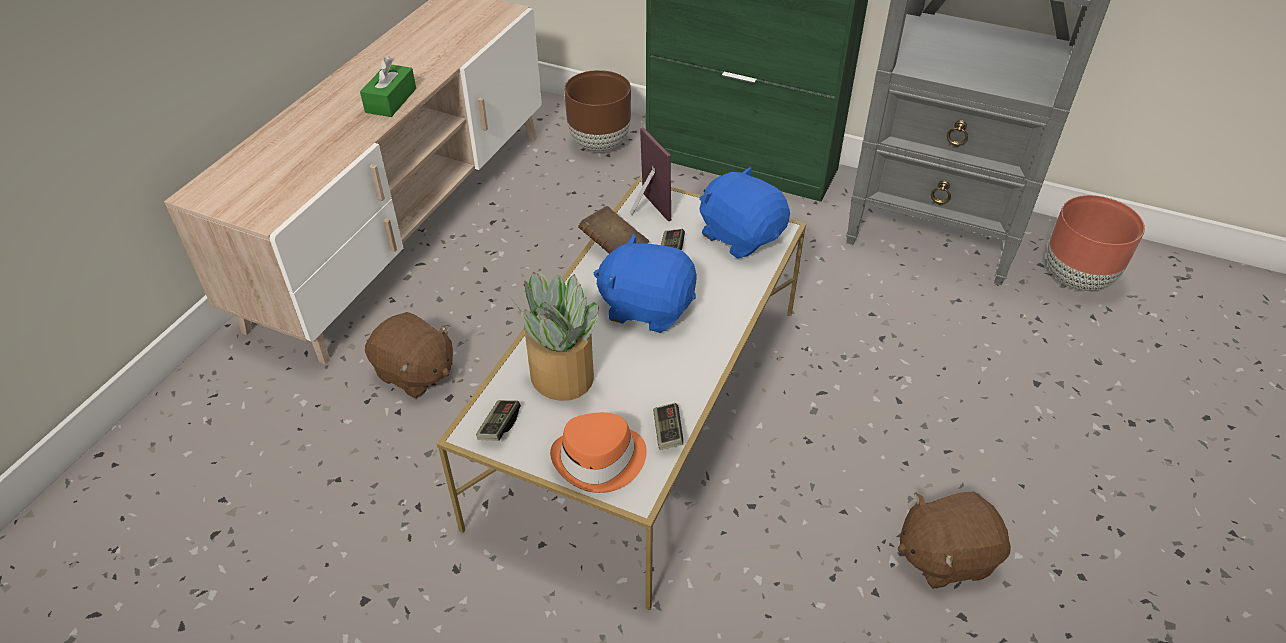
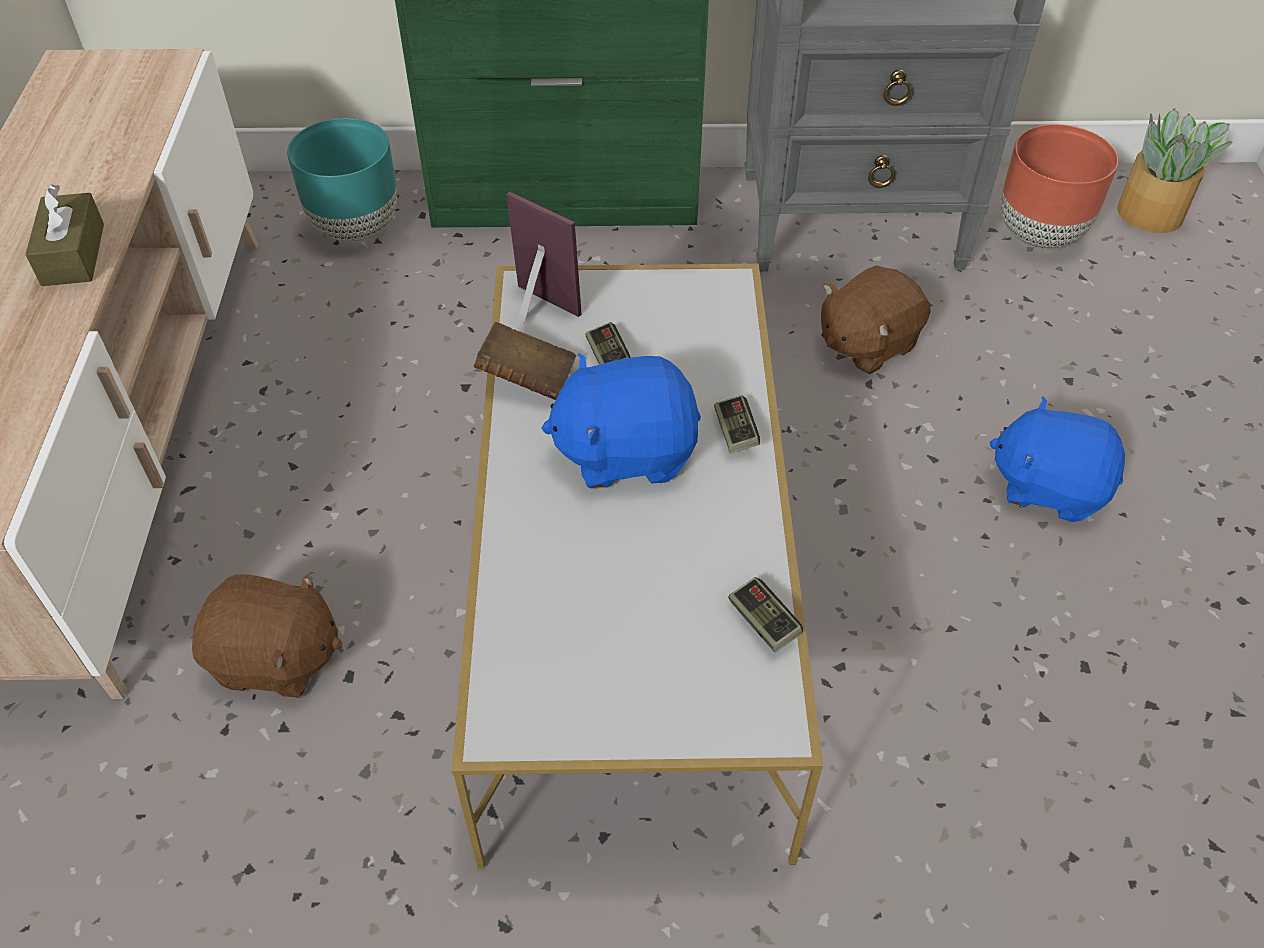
camera: 25 degrees left, 5 degrees up
(391, 100) = (73, 254): green tissue box -> brown tissue box
(499, 426) = (529, 706): game controller -> game controller (735, 432)
(562, 376) = (572, 596): potted plant -> potted plant (1151, 215)
(600, 143) = (356, 227): brown planter -> turquoise planter
(600, 460) = (699, 699): orange hat -> none
(741, 236) = (687, 307): blue plush toy -> blue plush toy (1048, 486)
(945, 555) = (1092, 637): brown plush toy -> brown plush toy (866, 344)

